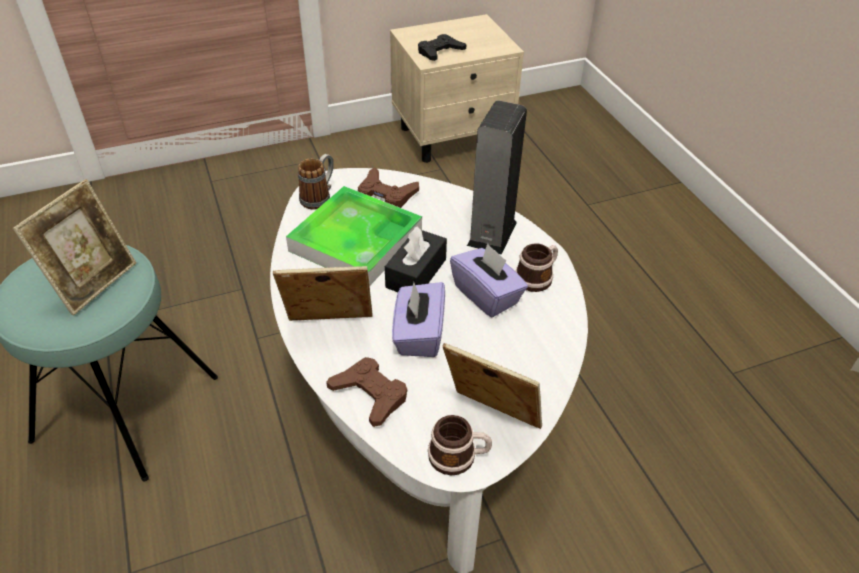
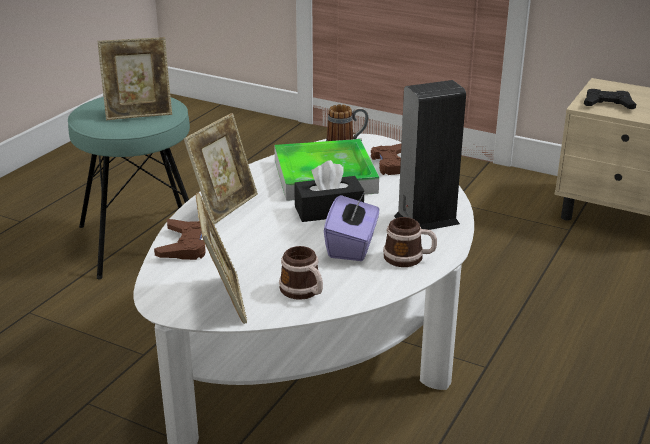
camera: 50 degrees right, 15 degrees down
(329, 329) = (224, 206): picture frame -> picture frame turned 75 degrees clockwise
(418, 335) = (267, 238): purple tissue box -> none
(458, 456) = (173, 301): mug -> mug (304, 292)

